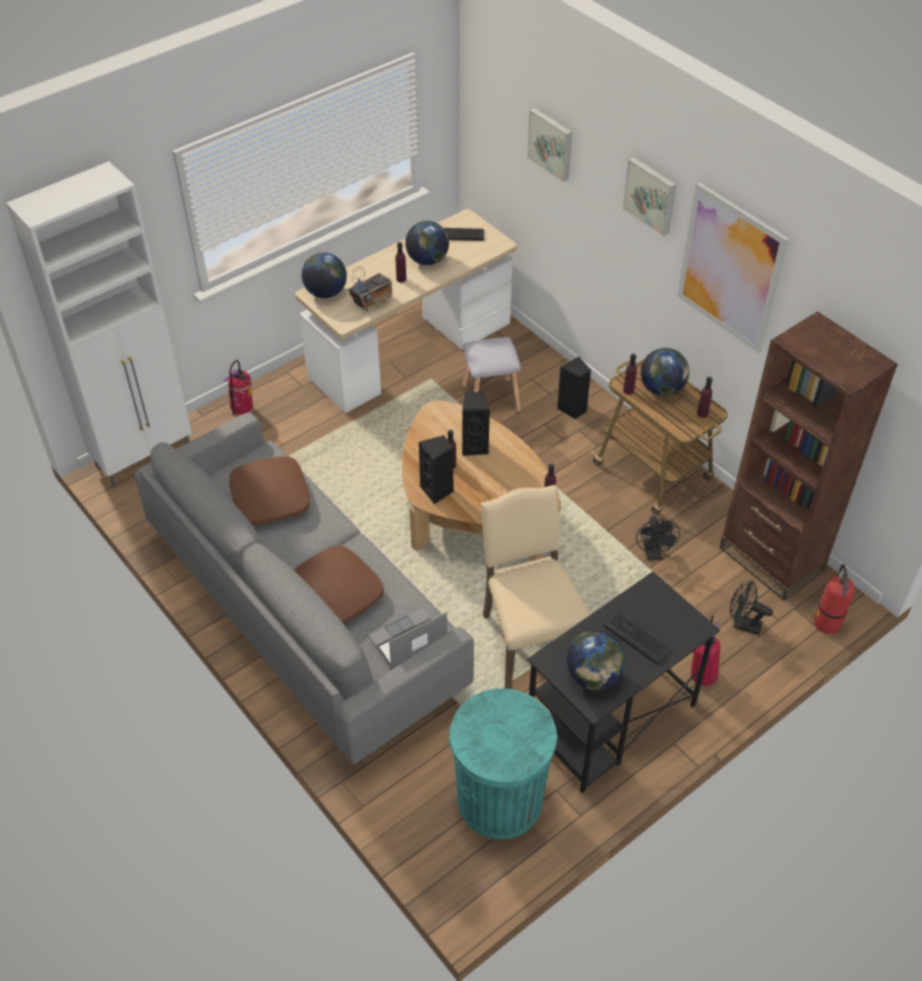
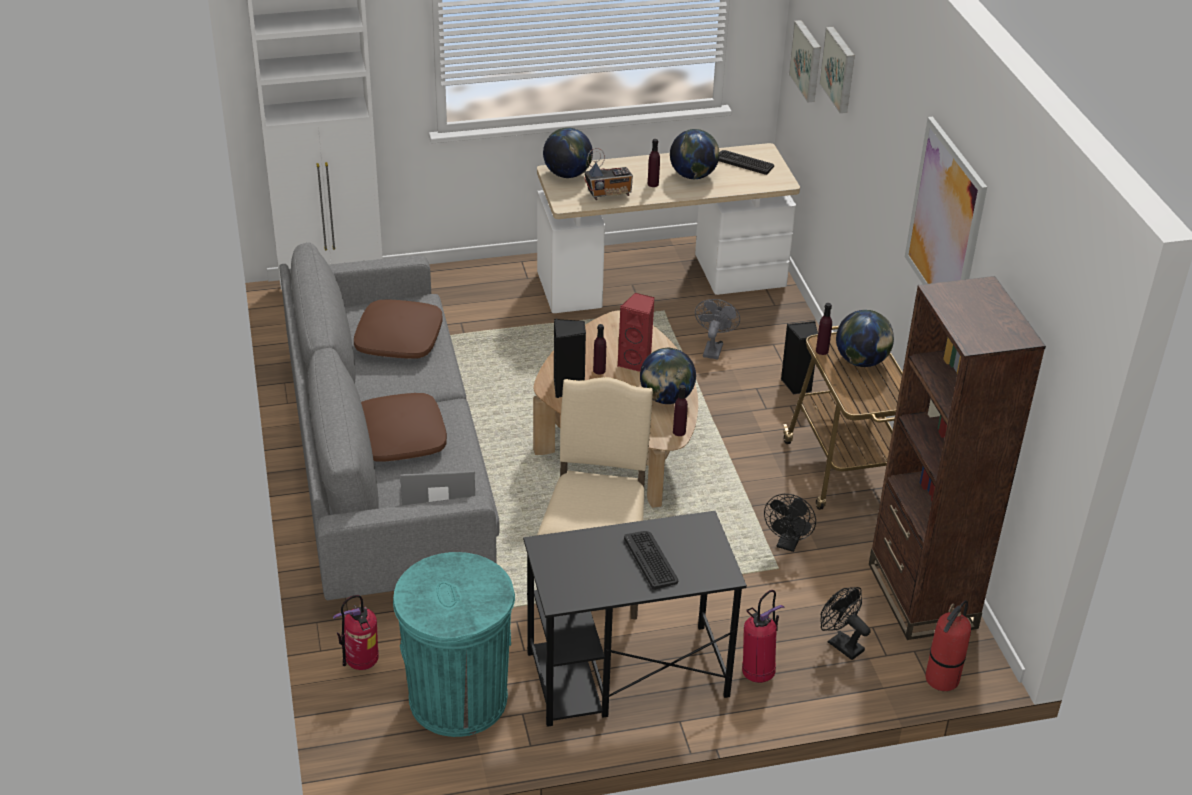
camera: 25 degrees right, 10 degrees down
(242, 411) = (453, 281): fire extinguisher -> fire extinguisher (361, 664)
(474, 446) = (637, 362): black speaker -> red speaker
(490, 399) = (713, 348): grey stool -> grey fan
(593, 676) = (578, 576): globe -> globe (666, 398)
(651, 195) = (899, 132): picture -> picture (807, 60)
(702, 414) = (889, 396): purple bottle -> none

